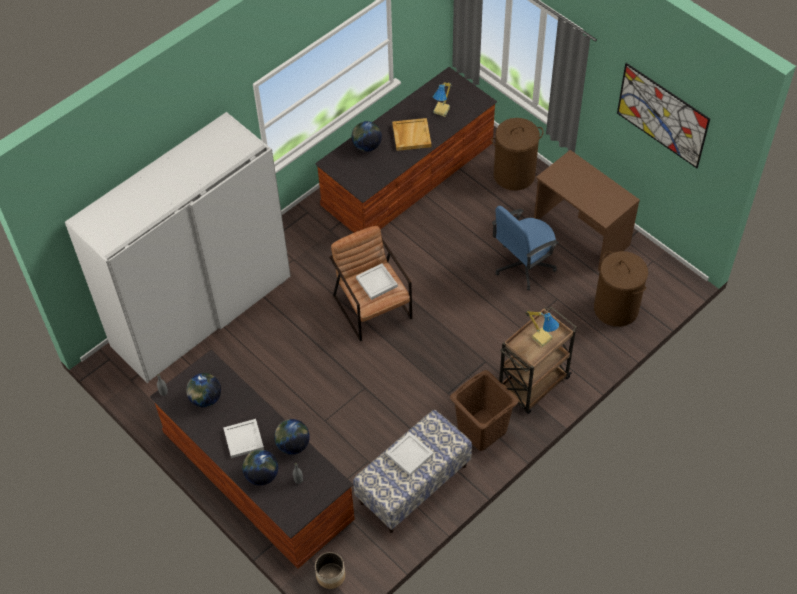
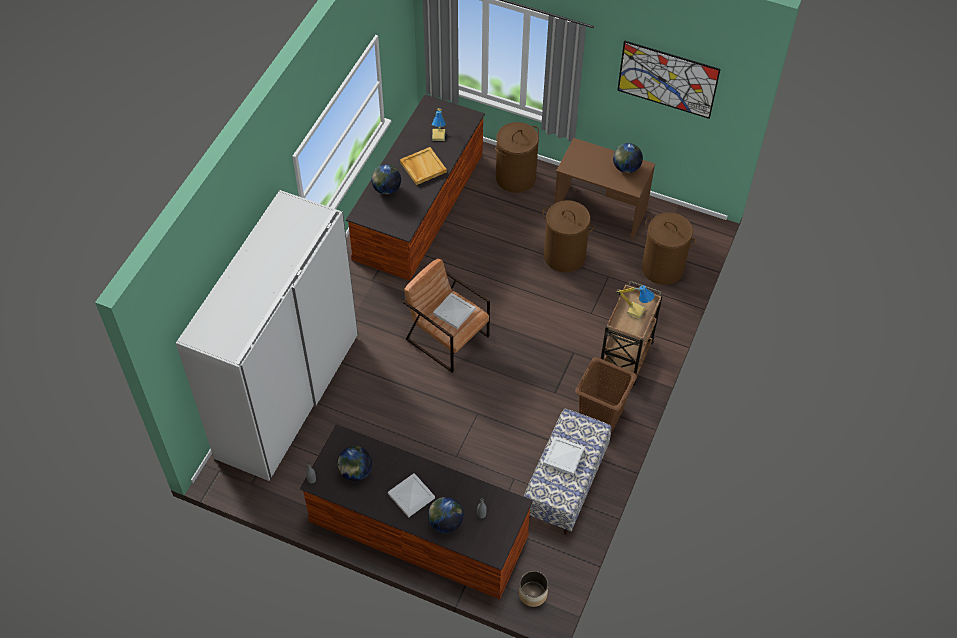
camera: 25 degrees left, 0 degrees up
(293, 445) = (459, 484): globe -> globe (626, 168)
(523, 265) = (564, 256): blue office chair -> brown laundry basket

